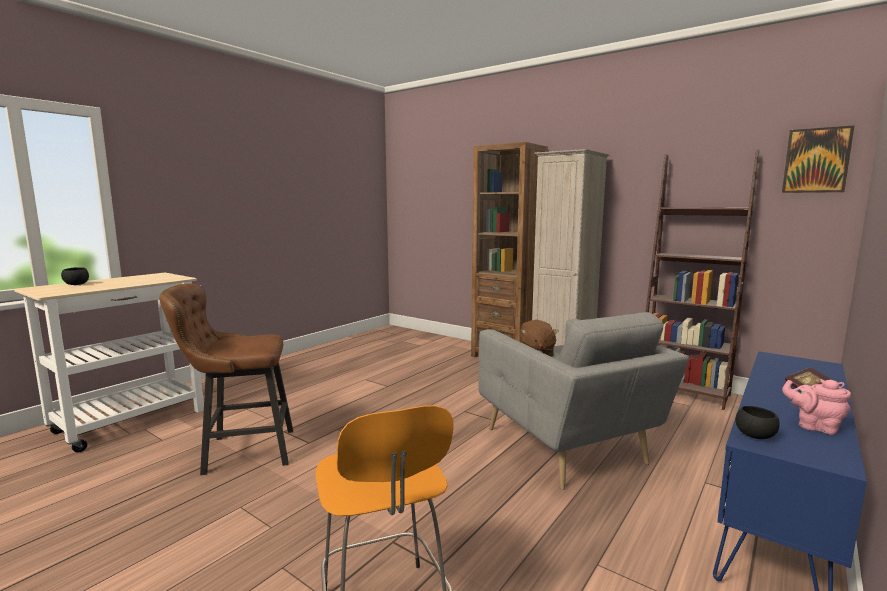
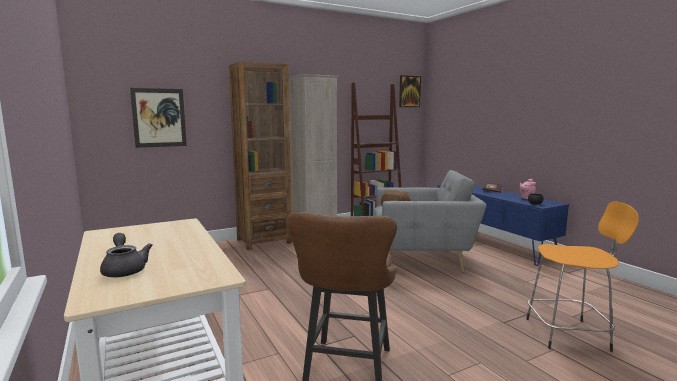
camera: 65 degrees left, 0 degrees up
(76, 284) = (124, 269): black bowl -> grey teapot
(438, 208) = (159, 117): none -> picture

